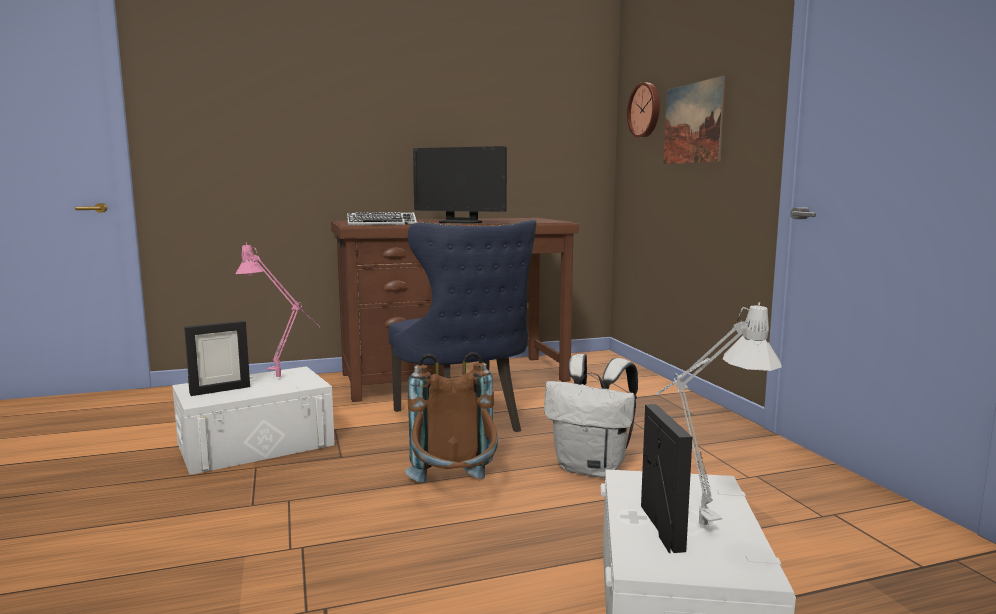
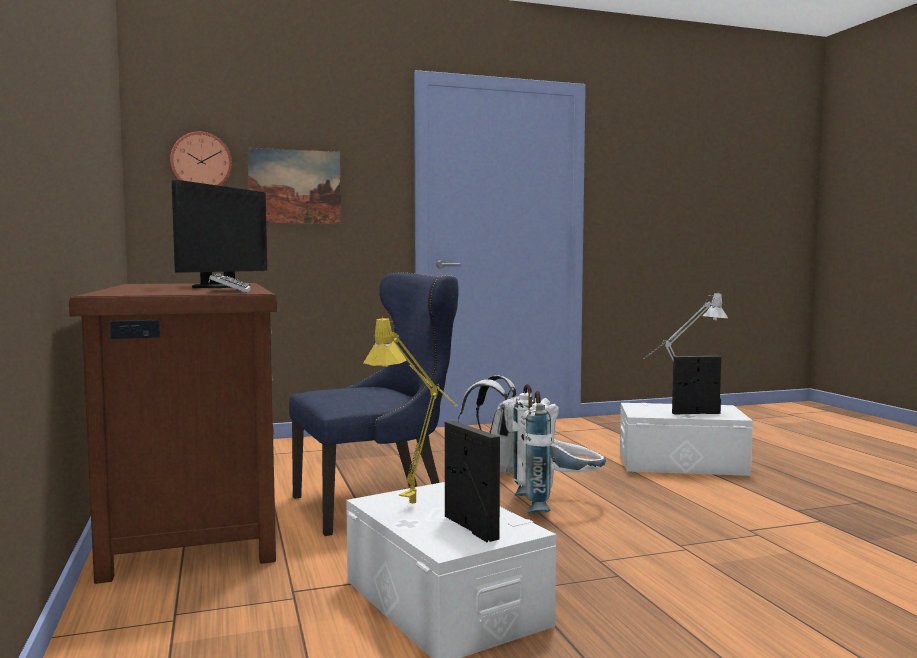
camera: 90 degrees left, 5 degrees down
(284, 379) = (418, 502): pink table lamp -> yellow table lamp
(454, 492) = (557, 504): brown backpack -> white backpack

